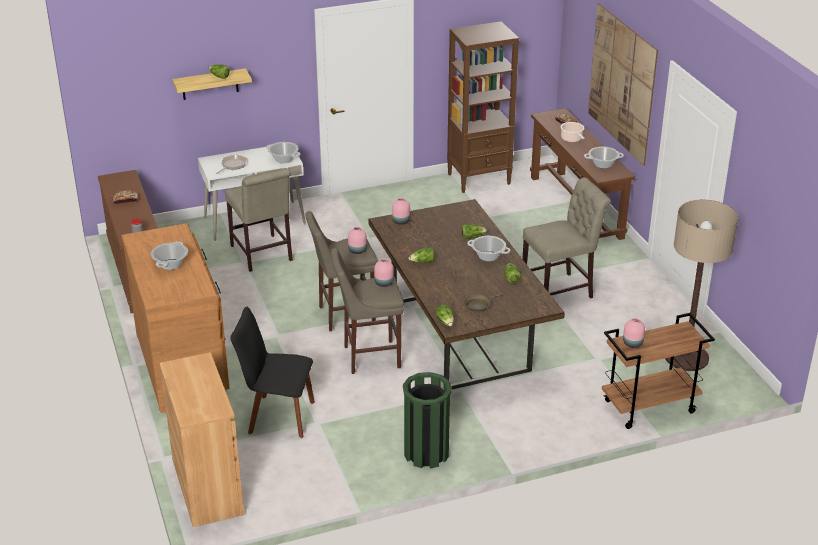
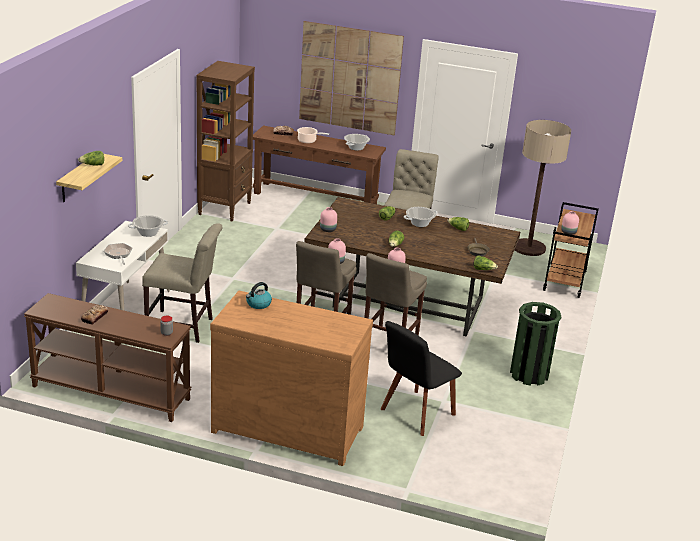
camera: 55 degrees left, 5 degrees down
(170, 264) = (296, 320): cooking pot -> none
(175, 239) = (258, 304): none -> kettle
(207, 487) = (470, 483): brown cabinet -> none

